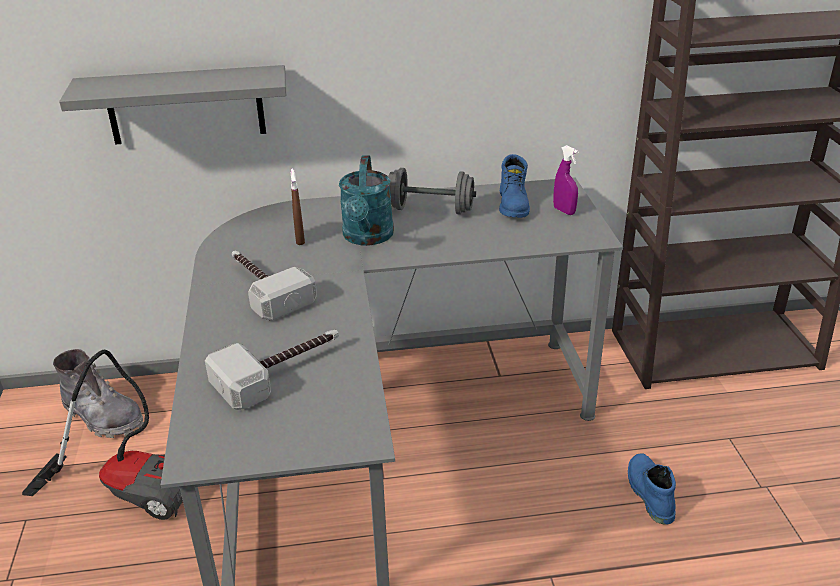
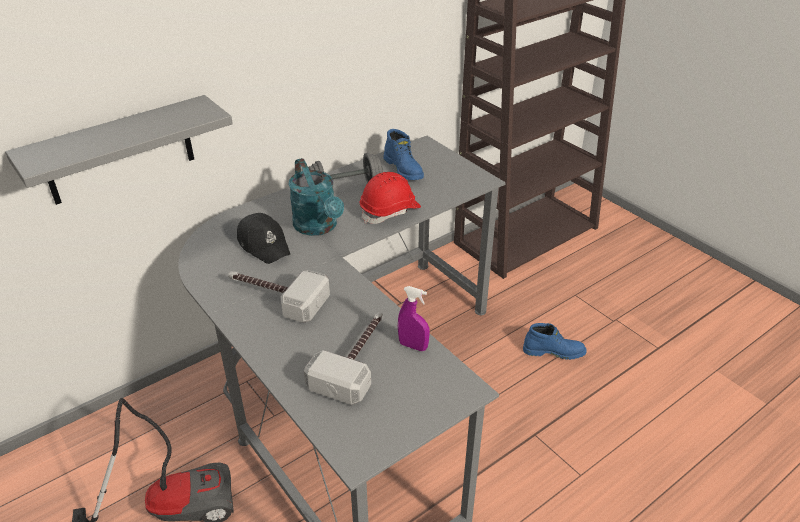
camera: 30 degrees left, 5 degrees up
(103, 417) = (93, 459): grey boot -> none
(300, 239) = (264, 244): brown spray bottle -> black cap
(457, 242) = (390, 211): none -> red hard hat
(564, 211) = (443, 164): purple spray bottle -> purple spray bottle (413, 346)
(648, 493) = (554, 351): blue boot -> blue boot turned 135 degrees clockwise

